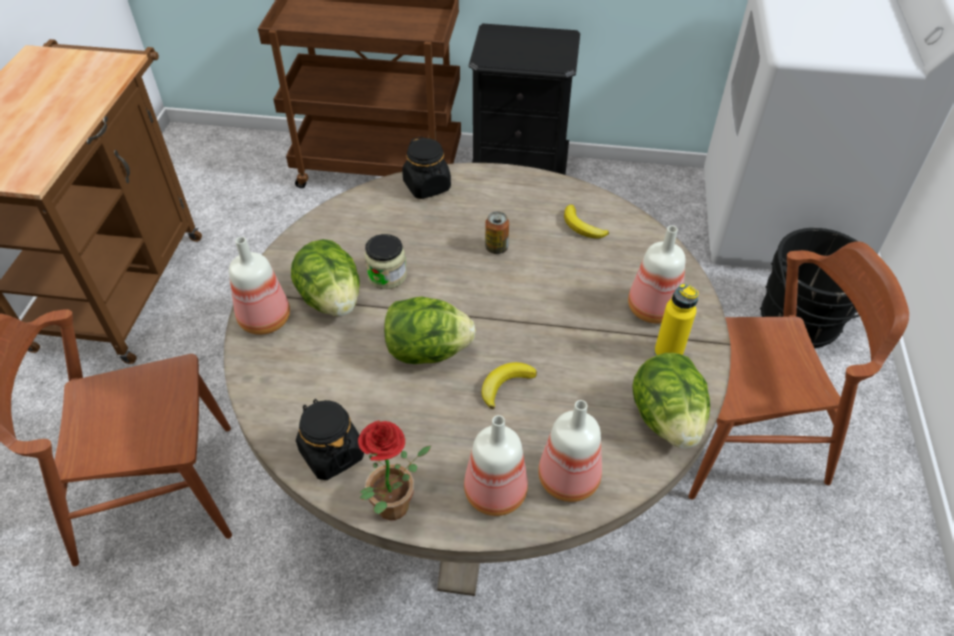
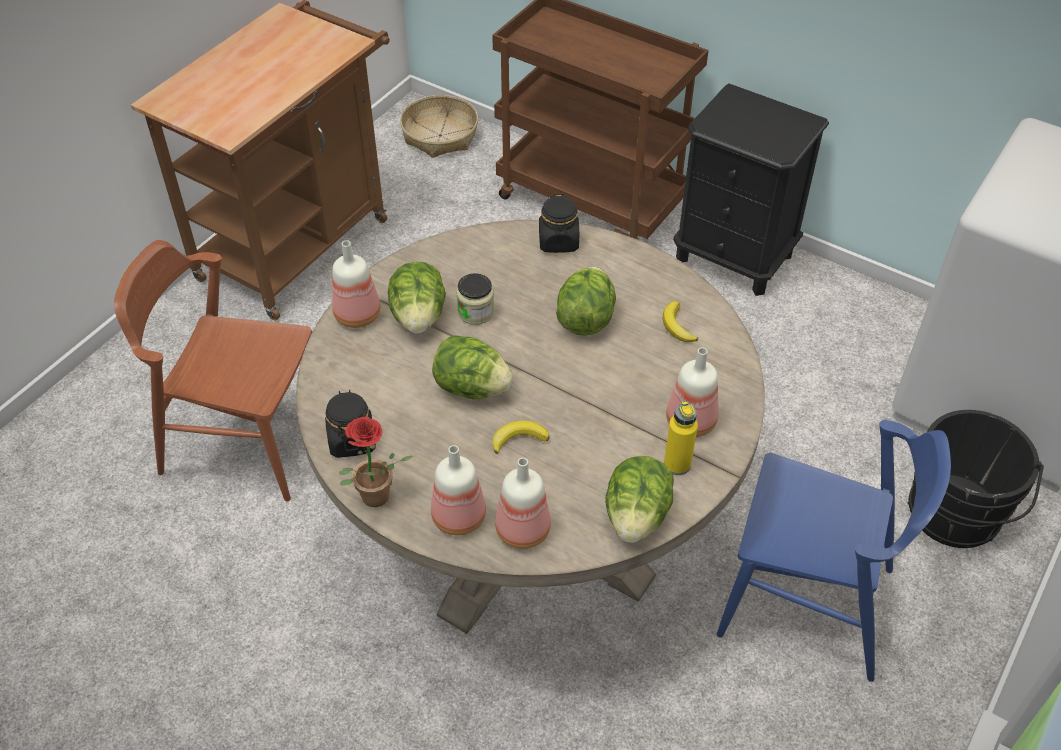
camera: 25 degrees right, 0 degrees up
(215, 152) = (440, 135): none -> basket
(496, 248) = (585, 319): can -> lettuce
(741, 437) = (807, 601): brown chair -> blue chair

